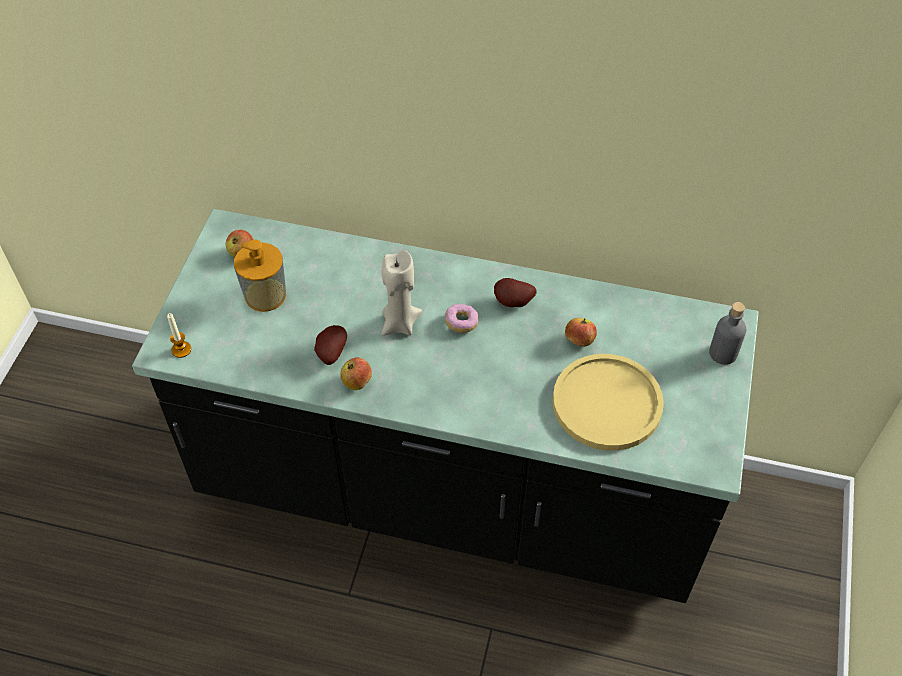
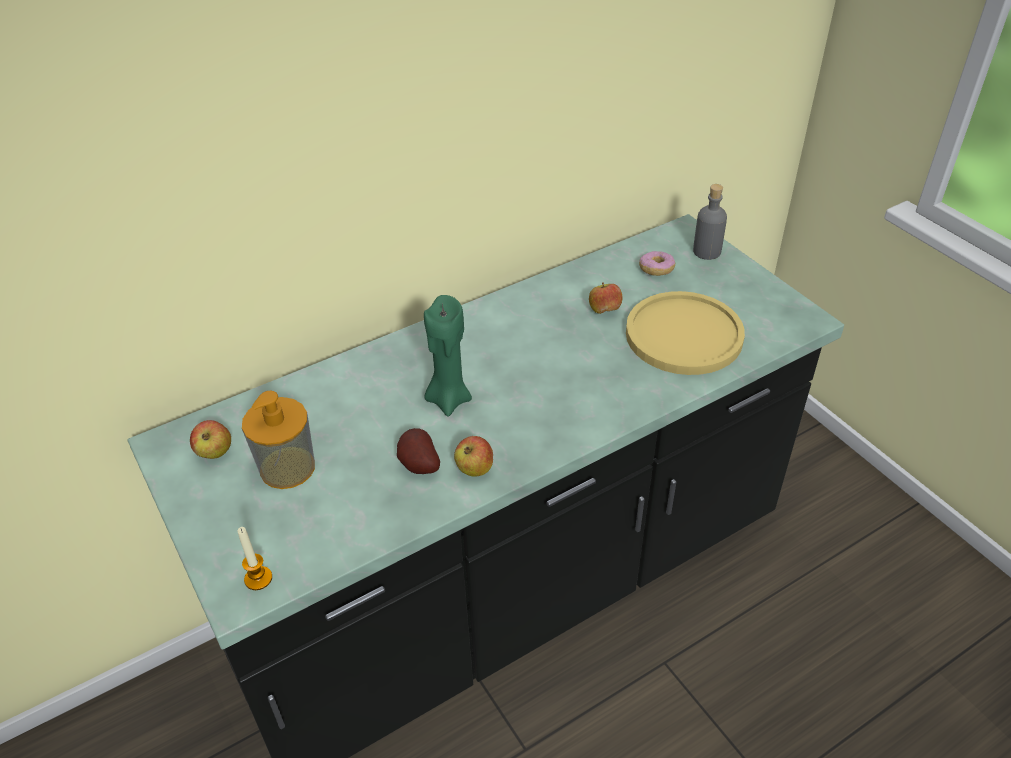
camera: 45 degrees left, 10 degrees down
(399, 323) = (448, 399): beige candle -> green candle
(461, 323) = (499, 362): donut -> donut (656, 270)
(513, 303) = (520, 320): potato -> none

